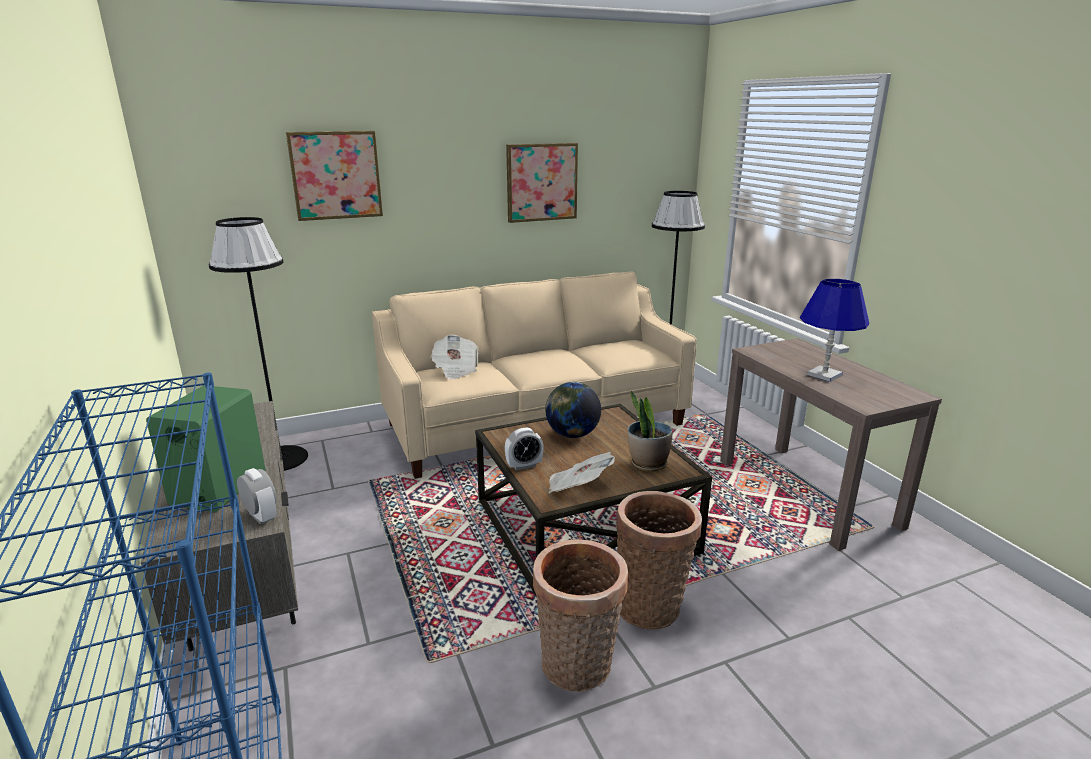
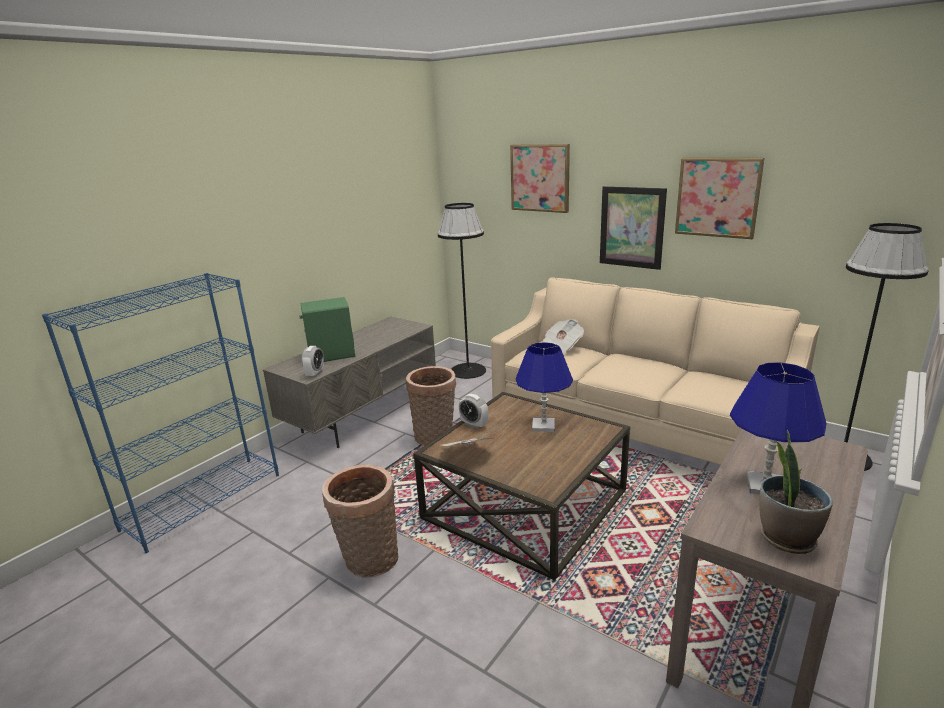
camera: 60 degrees right, 0 degrees up
(461, 223) = (631, 227): none -> picture
(572, 435) = (543, 426): globe -> blue table lamp
(648, 464) = (538, 471): potted plant -> potted plant (786, 538)
(651, 605) = (459, 573): basket -> basket (435, 437)

